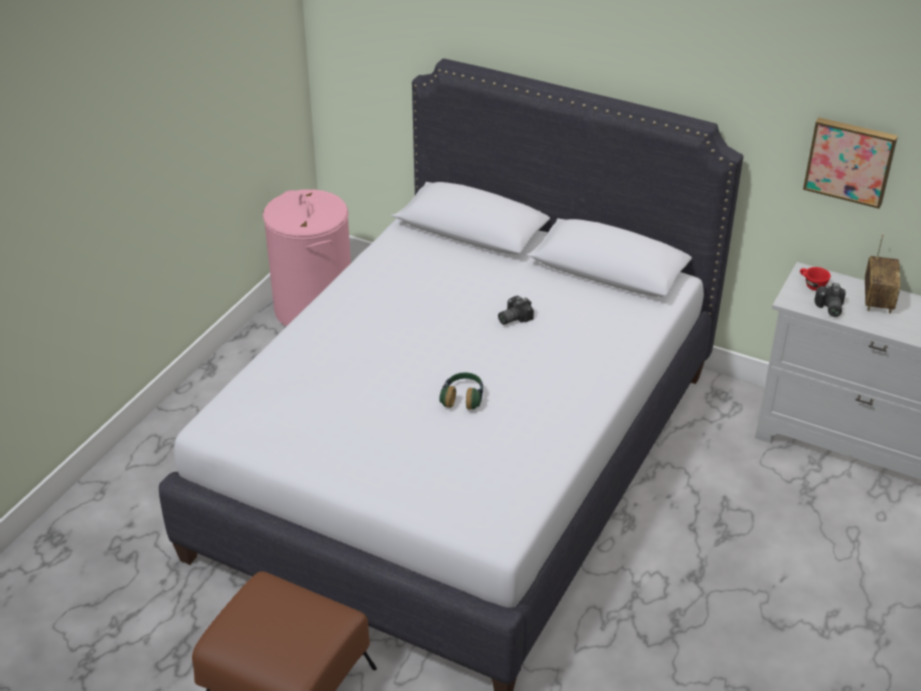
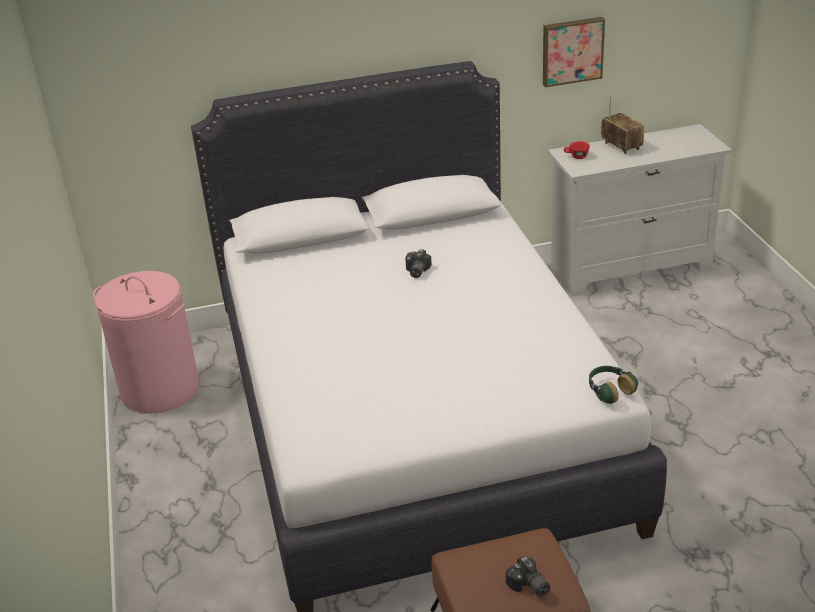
camera: 40 degrees left, 5 degrees down
(463, 398) = (461, 334): headphones -> headphones (609, 391)
(829, 308) = (604, 163): camera -> camera (528, 586)

